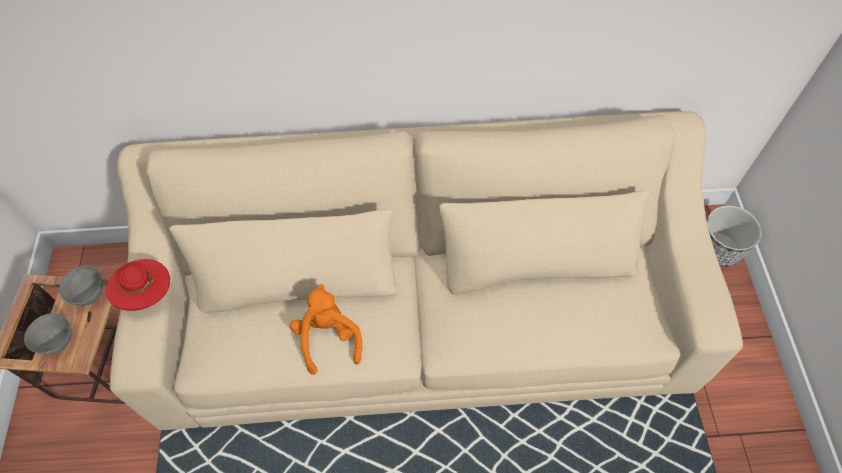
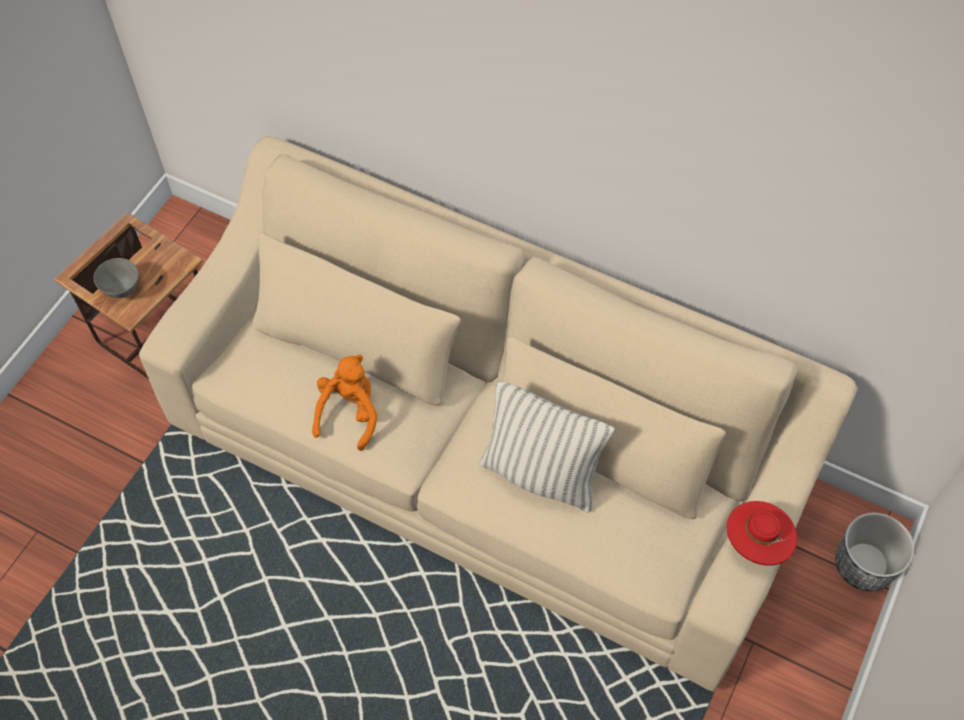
camera: 30 degrees right, 0 degrees up
(90, 294) = (171, 260): grey bowl -> none
(147, 294) = (214, 285): red hat -> red hat (756, 543)
(511, 302) = (541, 474): none -> pillow

